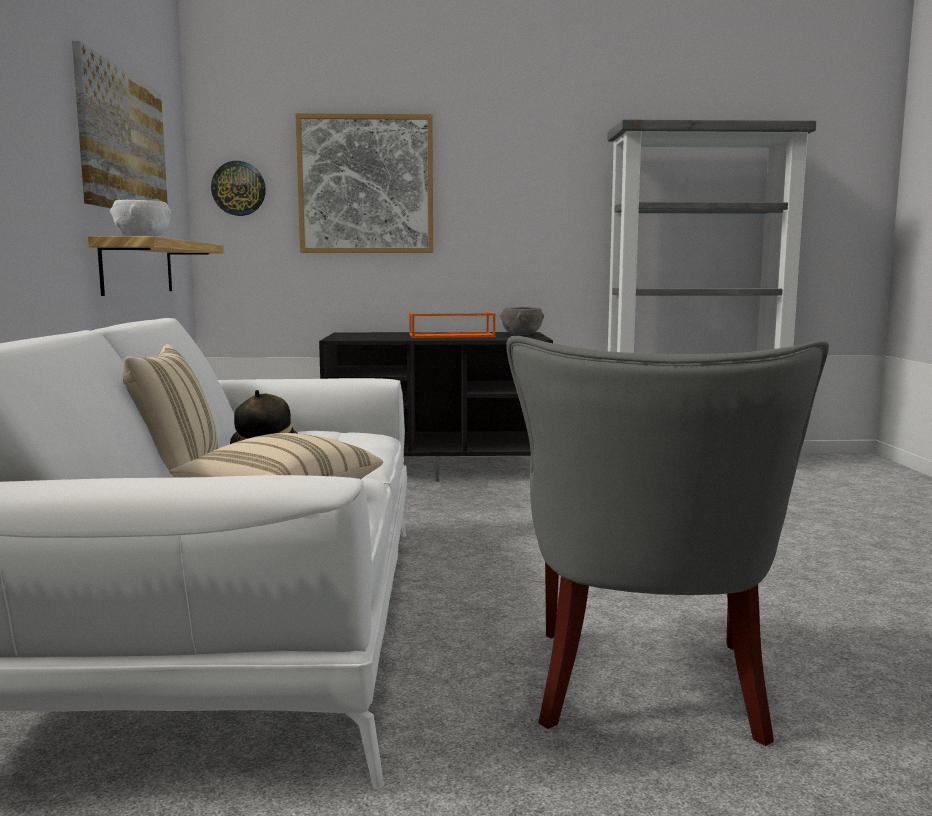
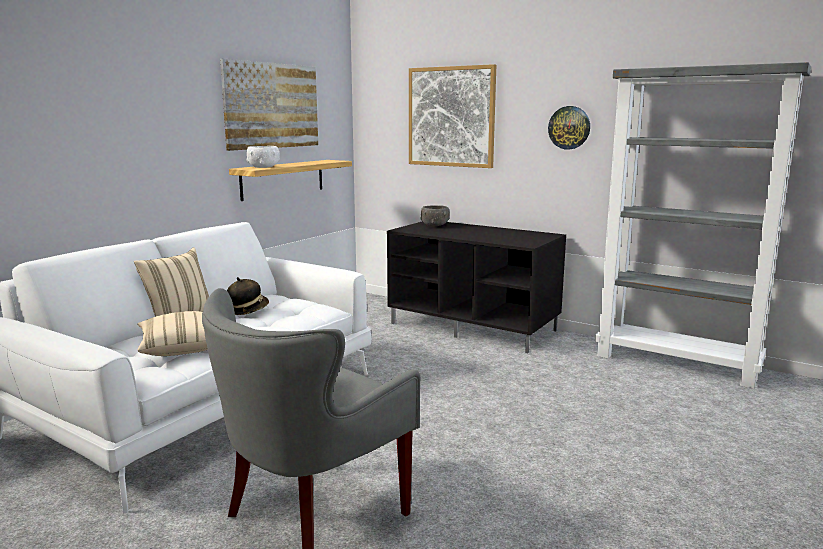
camera: 35 degrees right, 5 degrees up
(238, 188) = (378, 119): wall clock -> wall clock (569, 127)
(450, 336) = (482, 233): orange tray -> none
(521, 334) = (537, 237): grey bowl -> grey bowl (435, 225)

